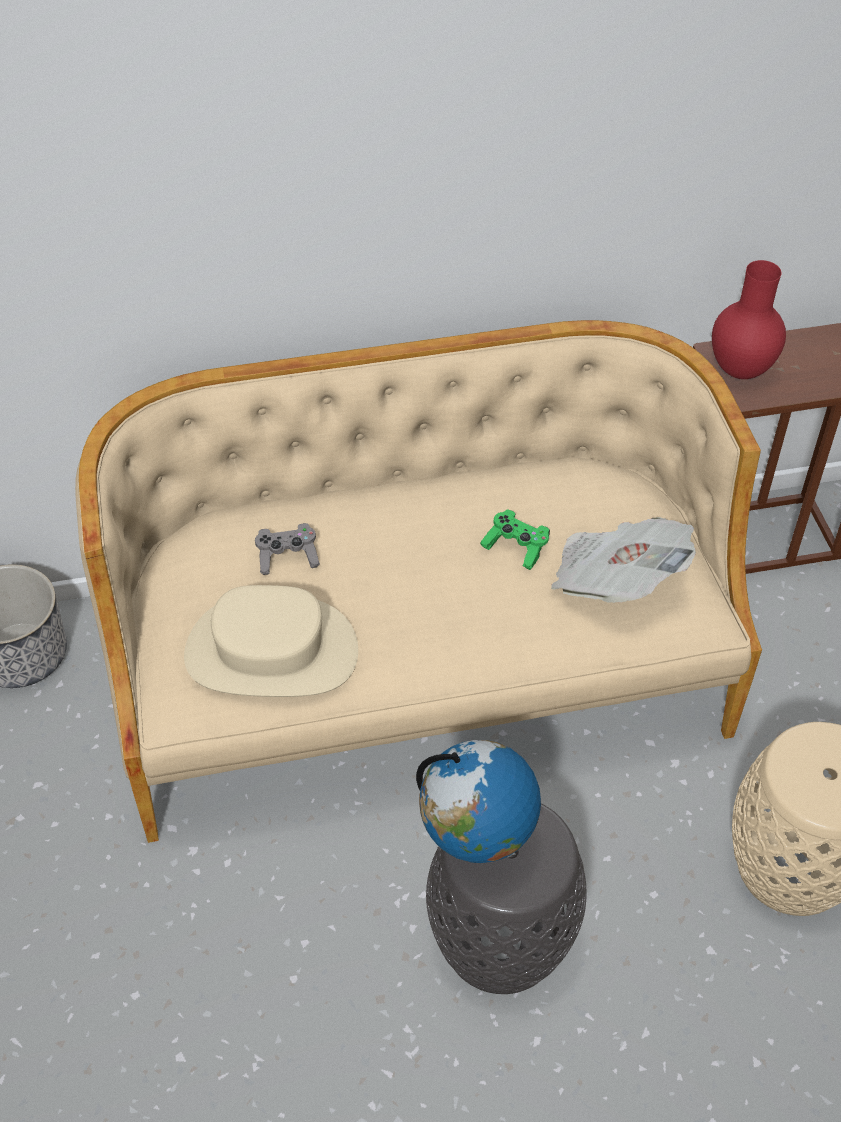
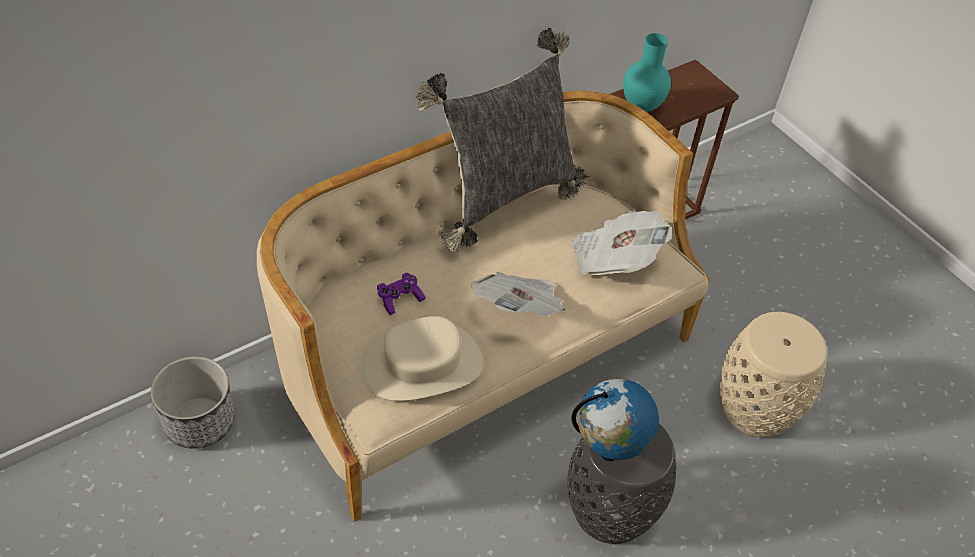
camera: 25 degrees left, 0 degrees up
(287, 557) = (400, 299): grey game controller -> purple game controller
(442, 614) = (519, 309): none -> newspaper
(490, 465) = (500, 204): none -> pillow
(516, 547) = (543, 253): green game controller -> none
(739, 371) = (641, 107): red vase -> turquoise vase

